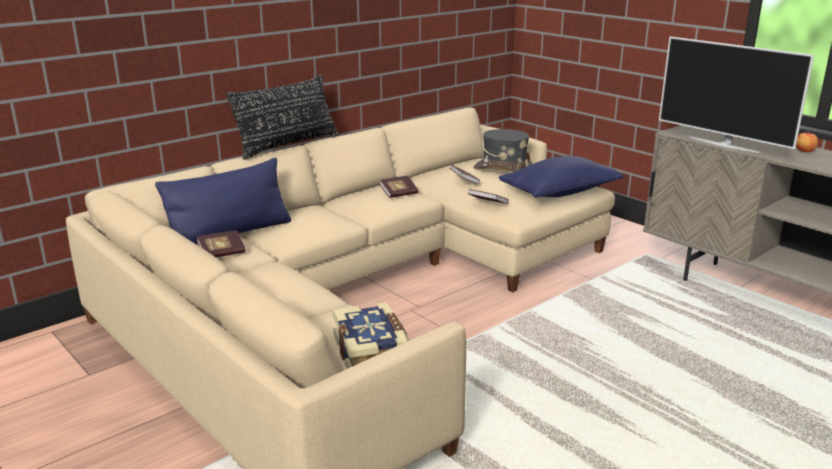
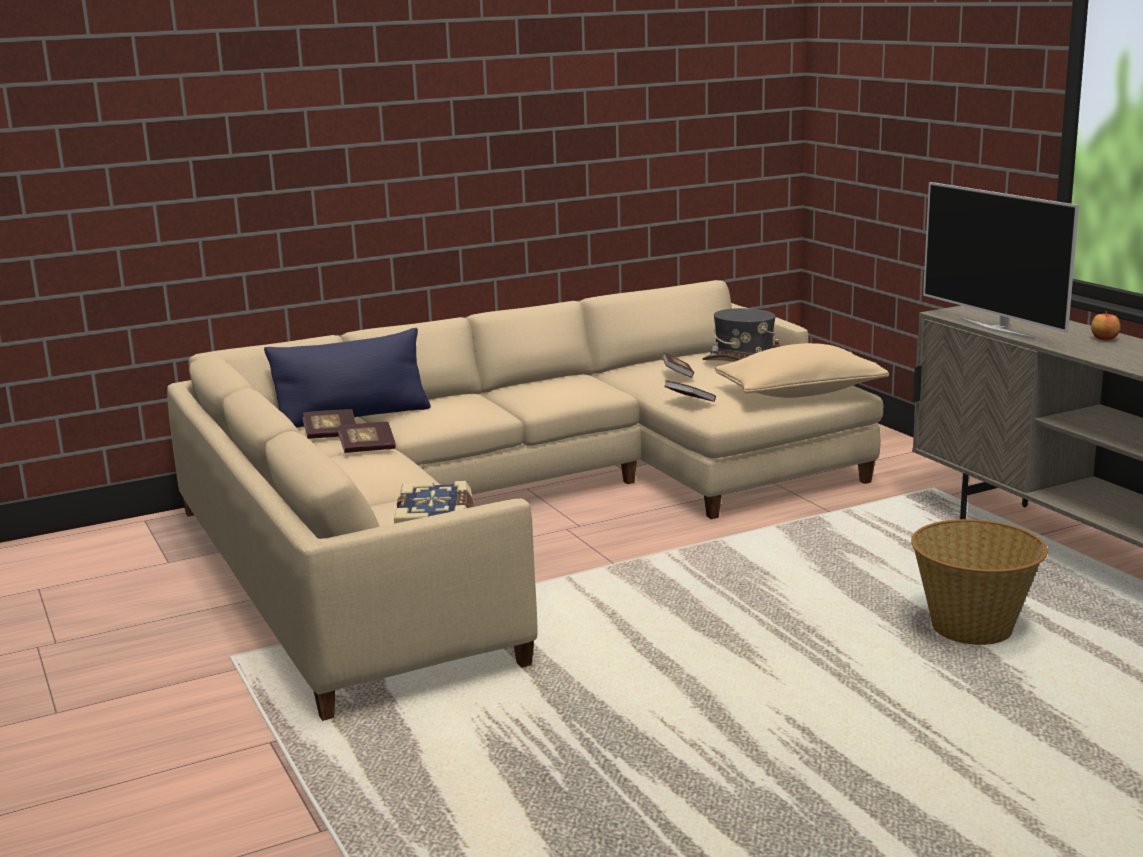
camera: 15 degrees right, 5 degrees down
(288, 145) = (445, 317): black pillow -> none
(398, 194) = (582, 385): book -> book (367, 448)
(559, 193) = (800, 393): blue pillow -> beige pillow
(756, 375) = (973, 628): none -> basket

